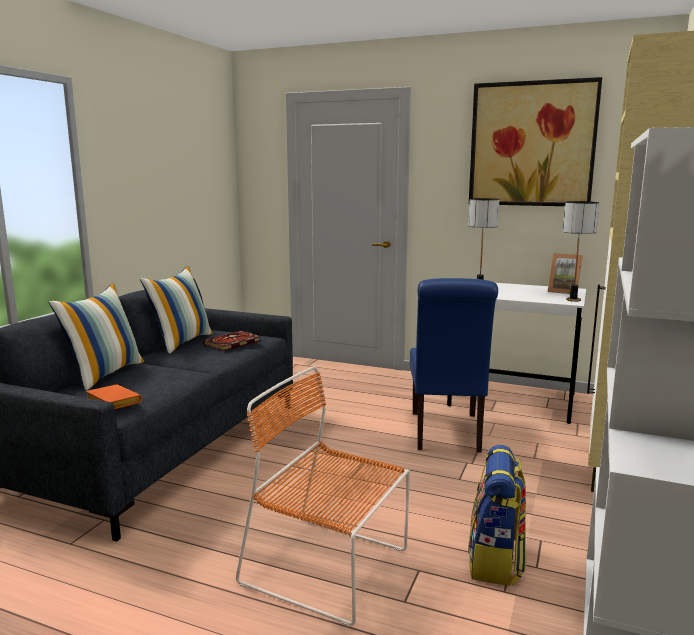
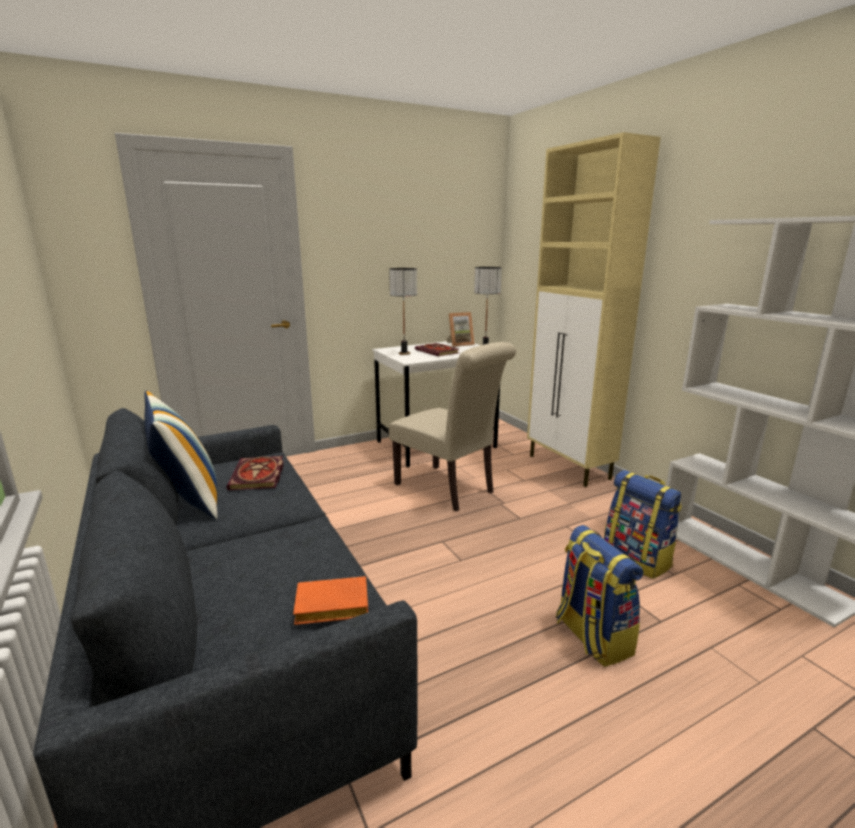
camera: 50 degrees left, 5 degrees up
(104, 374) = (204, 584): pillow -> none
(330, 568) = (591, 637): orange chair -> backpack
(446, 434) = (449, 489): blue chair -> beige chair
(516, 293) = (438, 352): none -> book
(532, 144) = (413, 216): picture -> none

